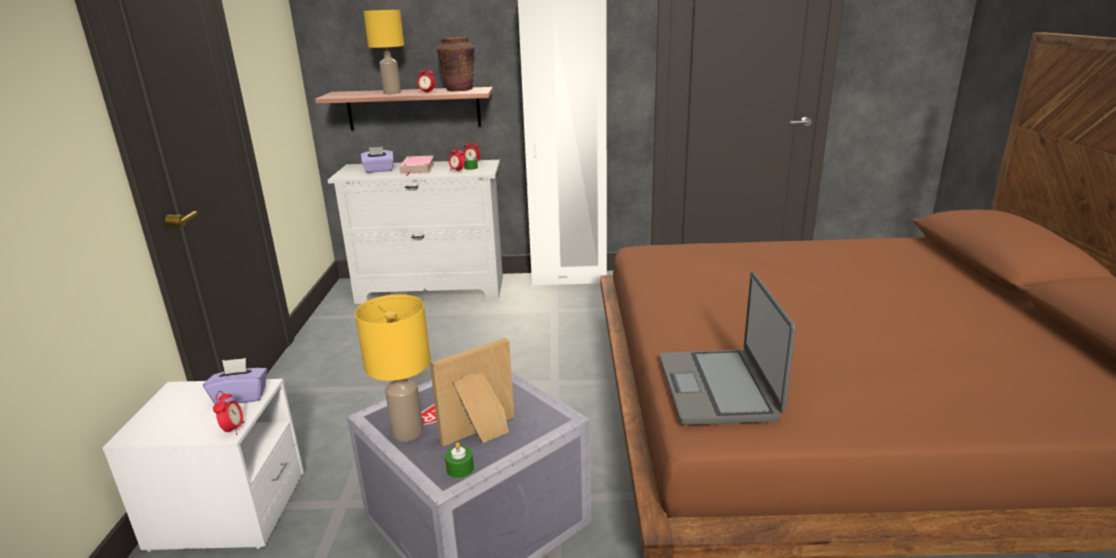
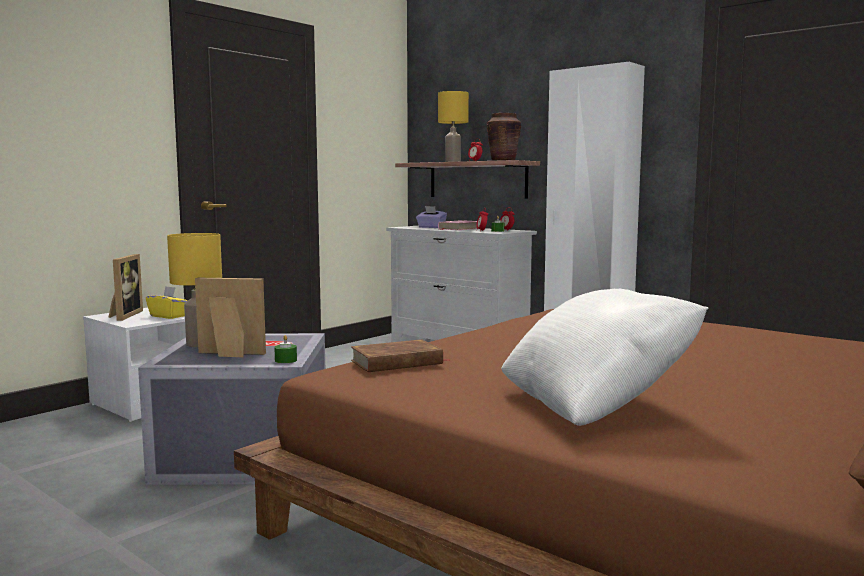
camera: 40 degrees right, 15 degrees down
(169, 420) = (123, 315): none -> picture frame
(233, 429) = (136, 323): alarm clock -> none
(241, 397) = (168, 316): purple tissue box -> yellow tissue box
(460, 469) = (182, 361): green candle -> green candle (286, 360)
(718, 388) = (397, 362): laptop -> brown book
(925, 381) = (595, 406): none -> white pillow

